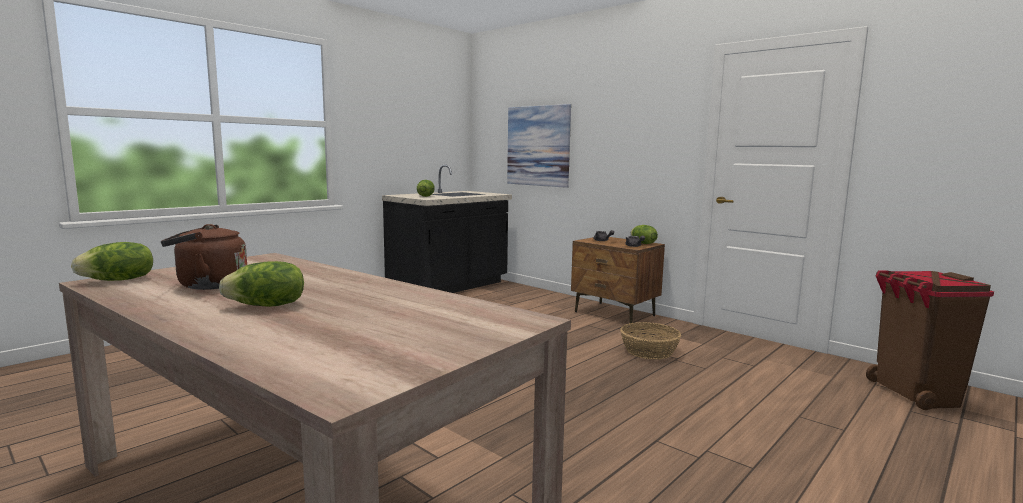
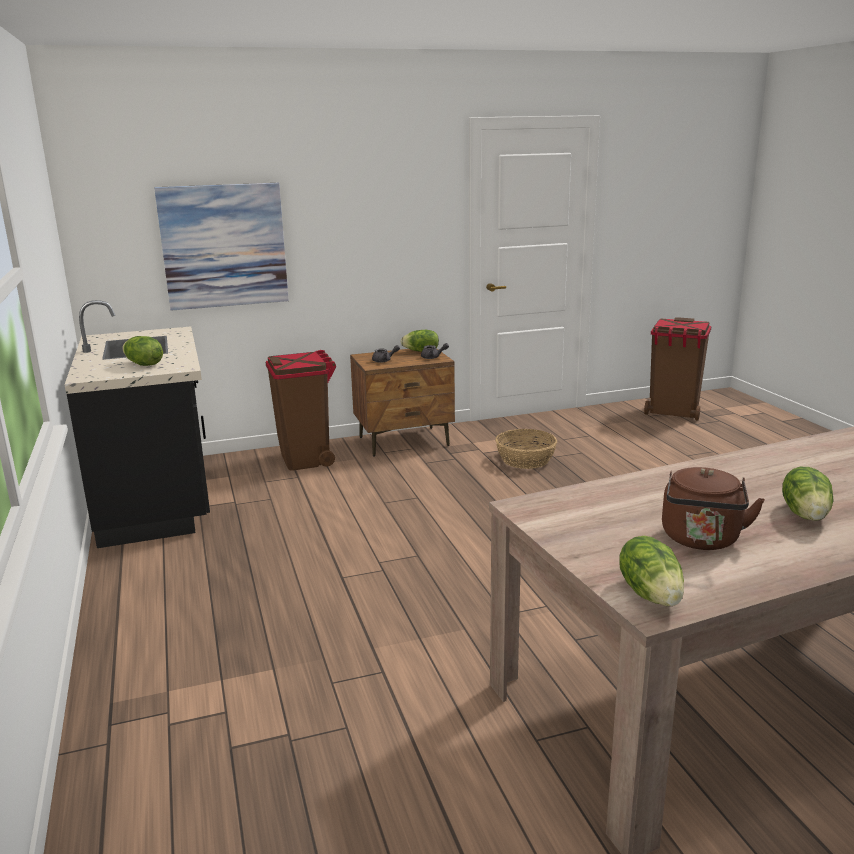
camera: 60 degrees left, 10 degrees up
(544, 299) = (306, 458): none -> brown trash can

